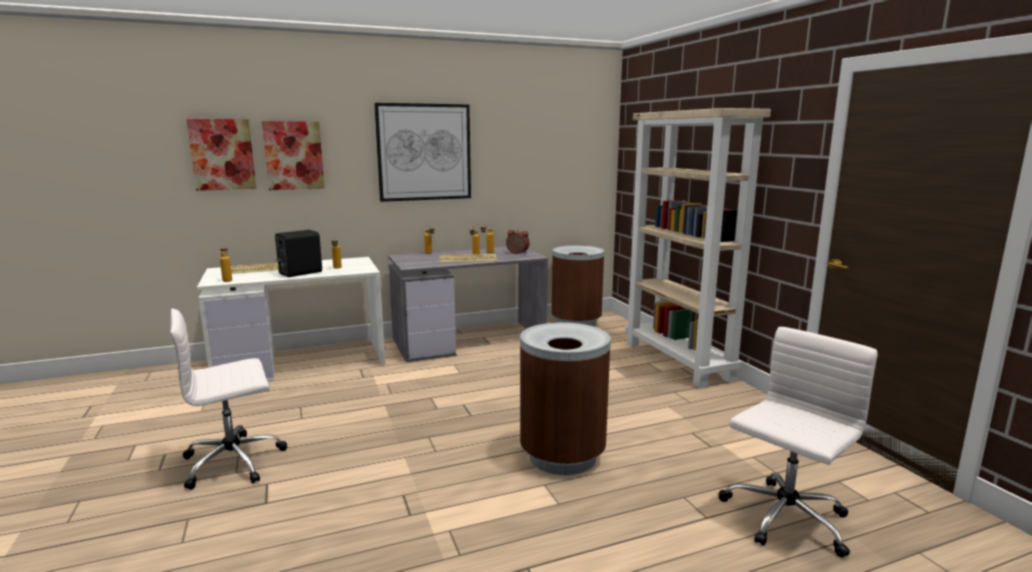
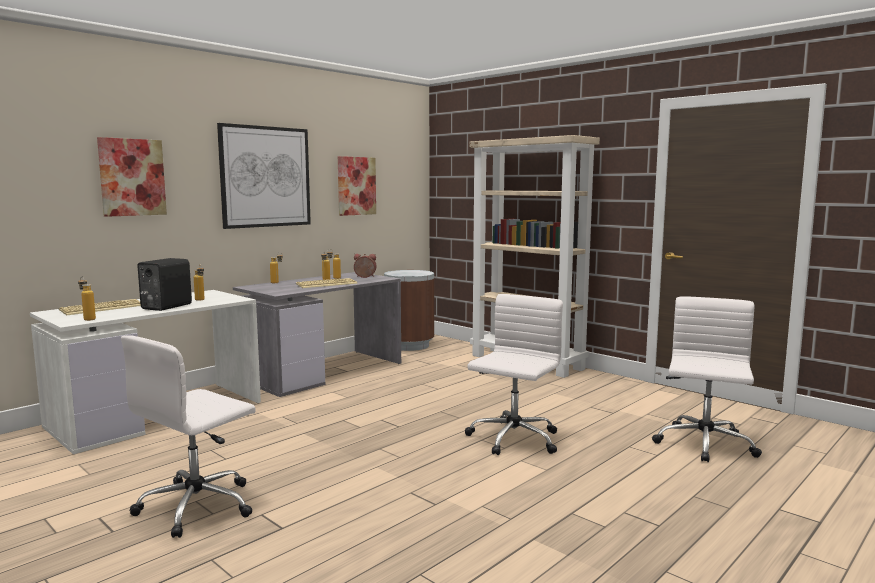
camera: 25 degrees left, 5 degrees down
(222, 154) = (49, 174): picture -> picture (356, 186)
(563, 456) = (513, 439): brown trash can -> white office chair

